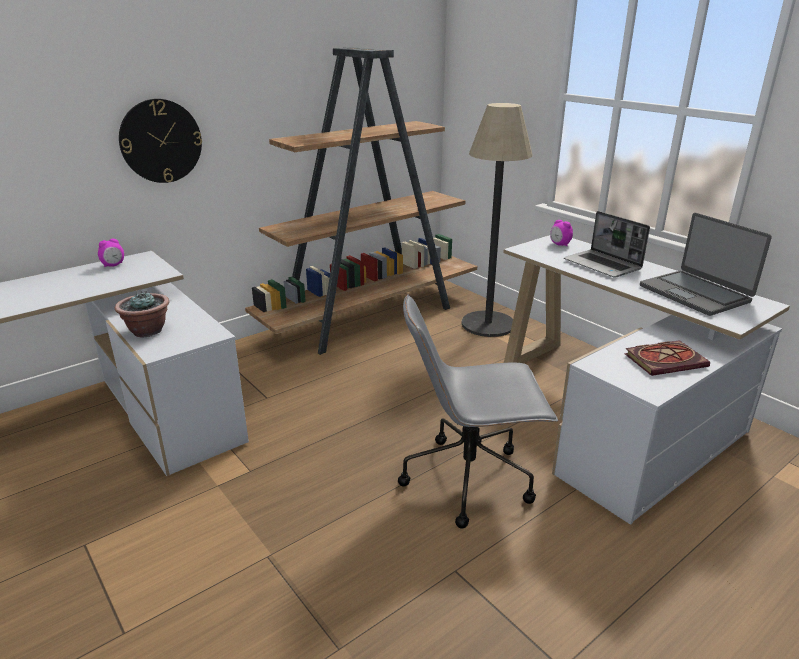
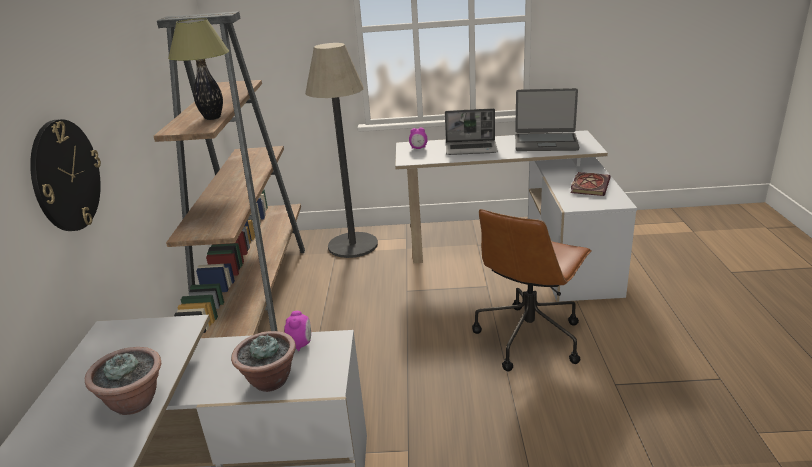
camera: 50 degrees left, 0 degrees up
(71, 292) = (135, 402): none -> potted plant
(113, 265) = (98, 355): alarm clock -> alarm clock (300, 344)
(325, 139) = (212, 118): none -> table lamp
(470, 479) = (529, 337): grey office chair -> brown office chair

